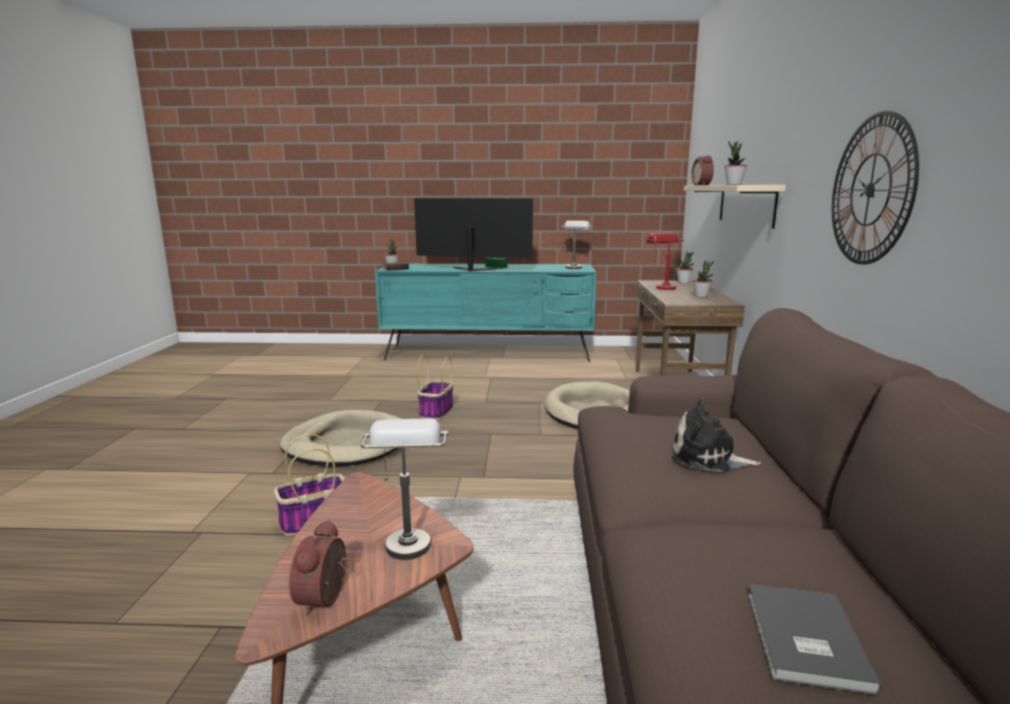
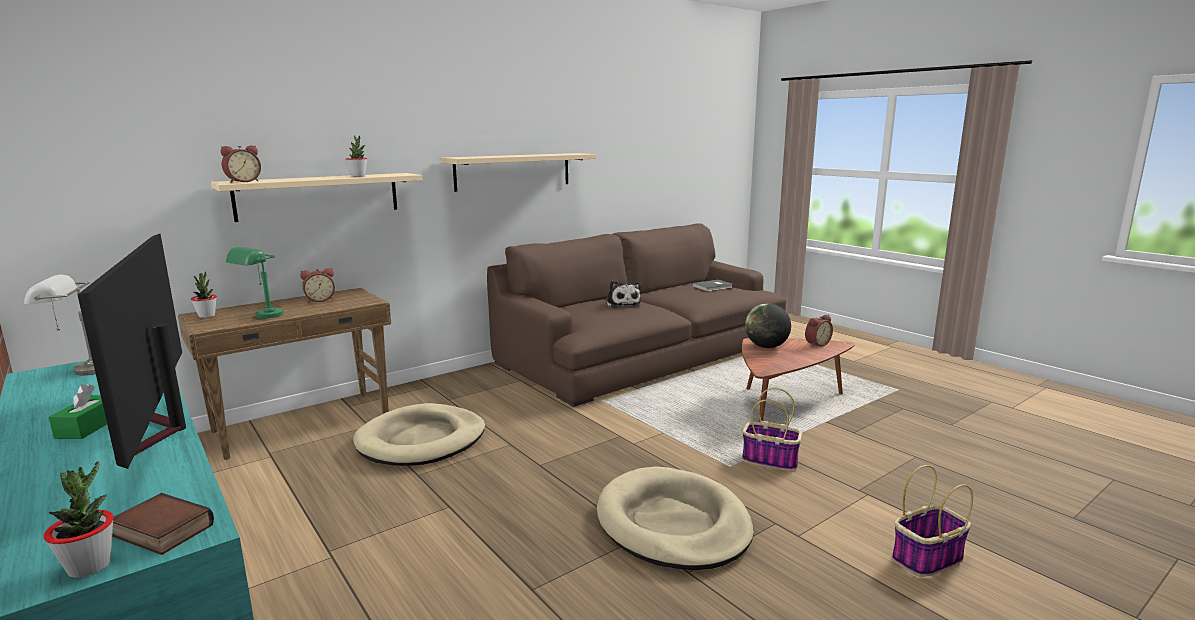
camera: 130 degrees left, 0 degrees up
(408, 537) = (766, 347): grey table lamp -> globe
(436, 411) = (519, 522): basket -> basket (927, 559)
(661, 287) = (262, 317): red table lamp -> green table lamp
(701, 296) = (320, 300): potted plant -> alarm clock
(870, 190) = (513, 171): wall clock -> beige shelf

